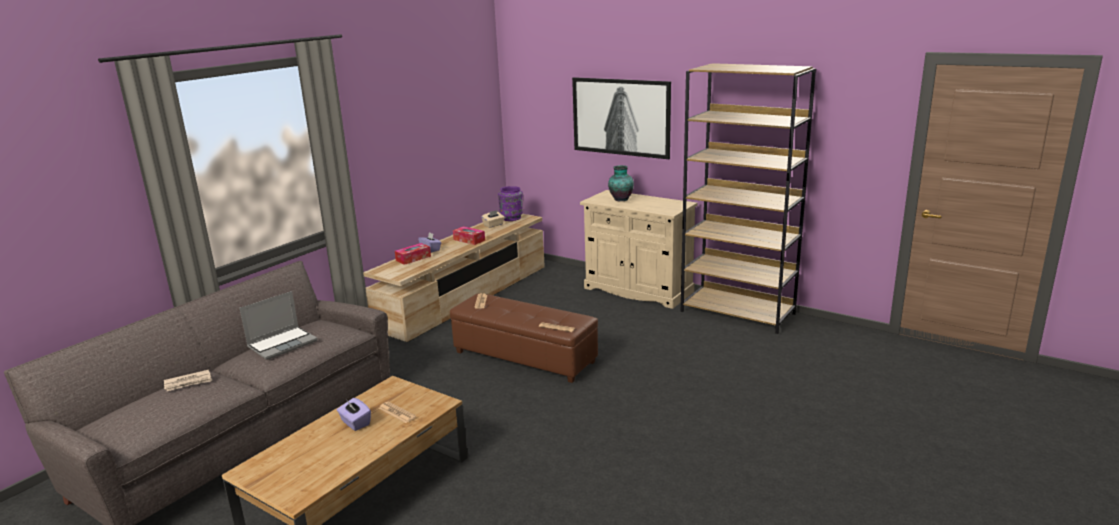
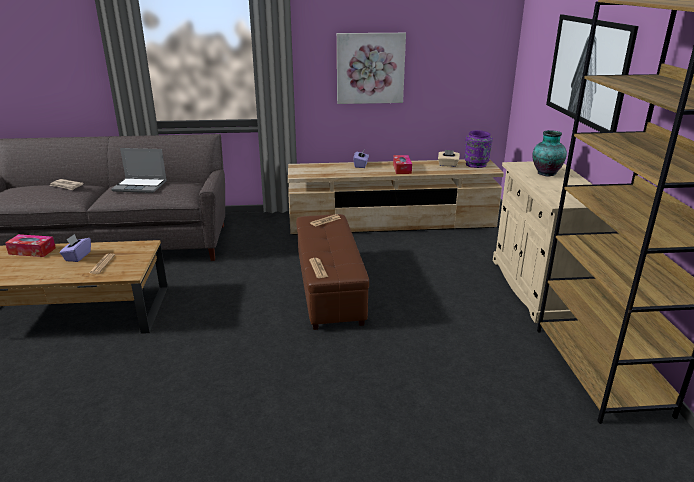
camera: 50 degrees right, 5 degrees up
(405, 151) = (370, 68): none -> picture
(413, 258) = (335, 167): tissue box -> tissue box (32, 251)

